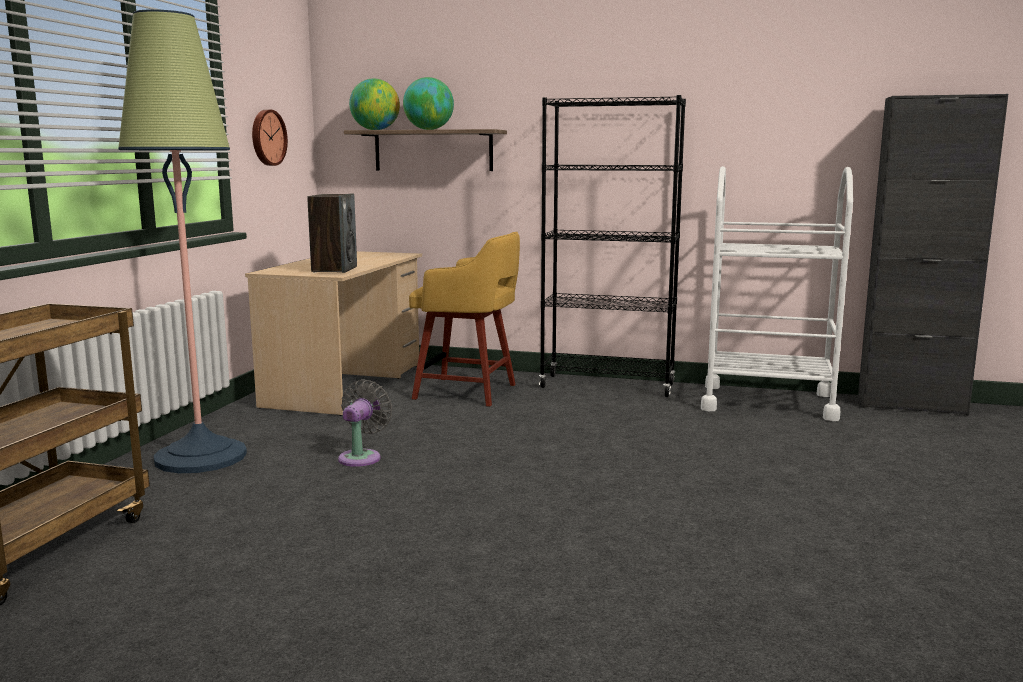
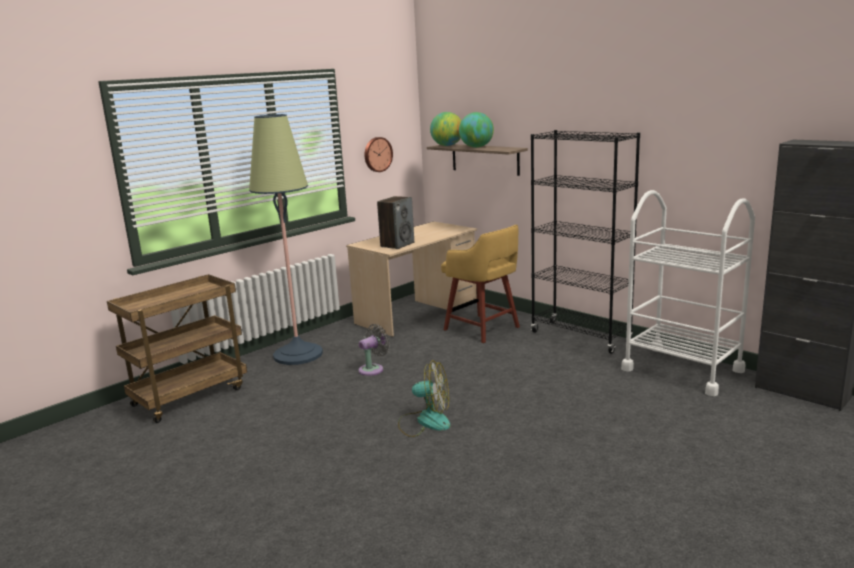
camera: 30 degrees right, 5 degrees up
(532, 506) = (425, 421): none -> fan

